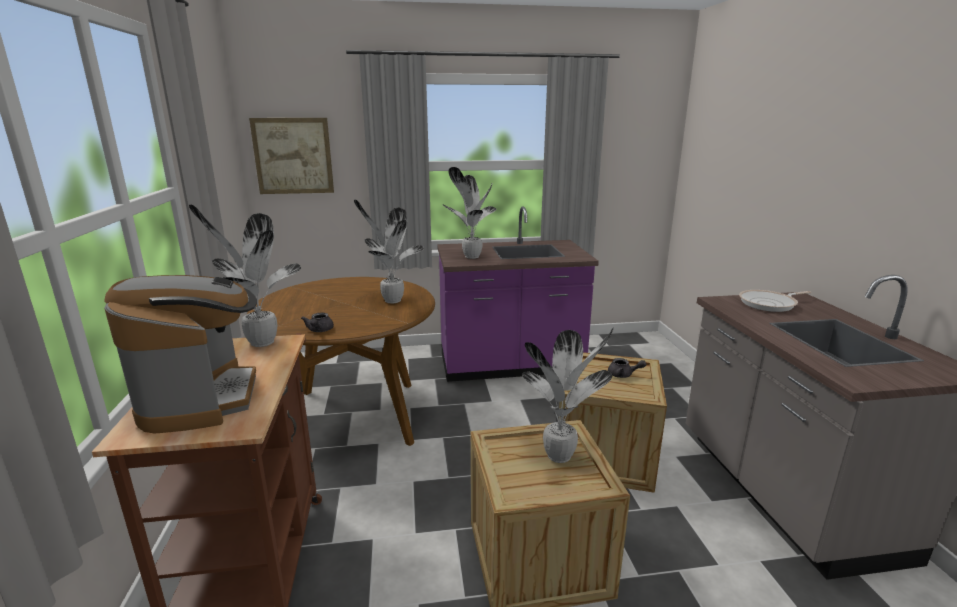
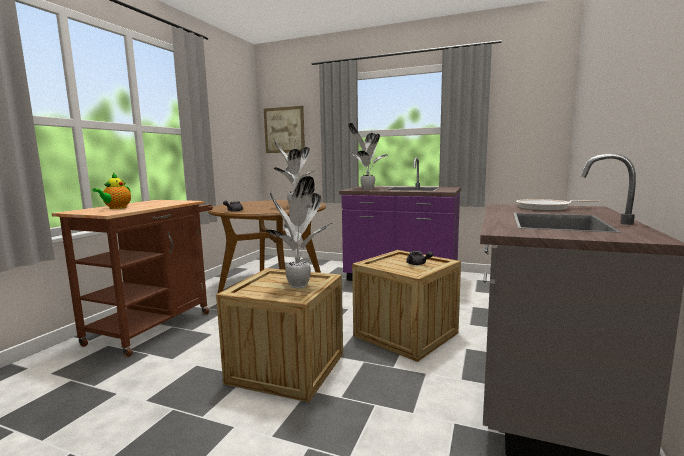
camera: 30 degrees right, 10 degrees down
(202, 398) = (116, 208): coffee machine -> teapot
(259, 343) = (178, 201): potted plant -> none

